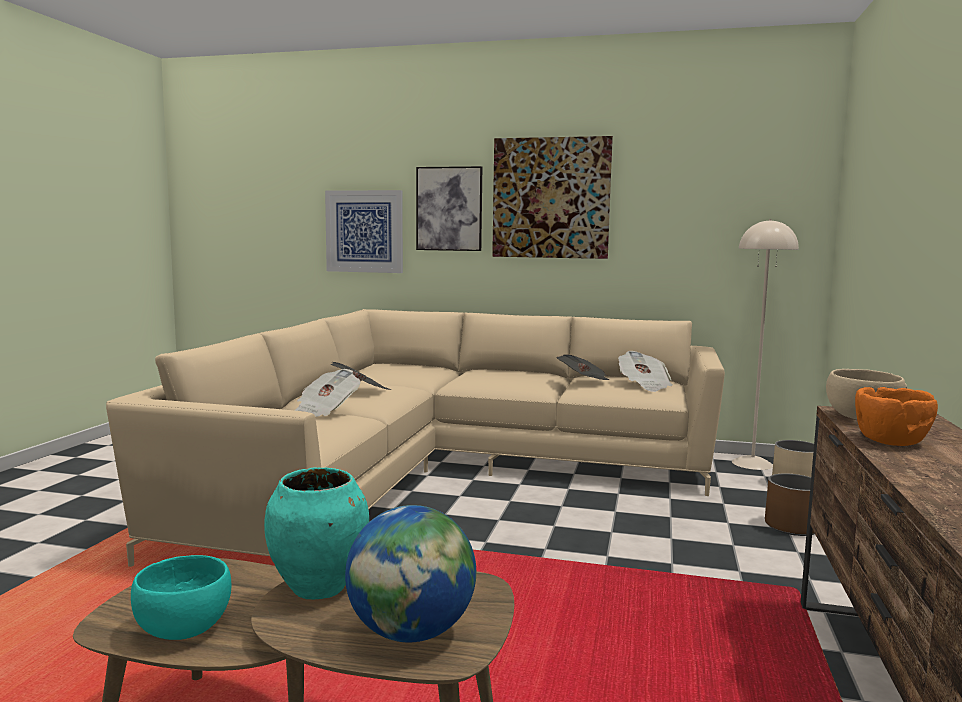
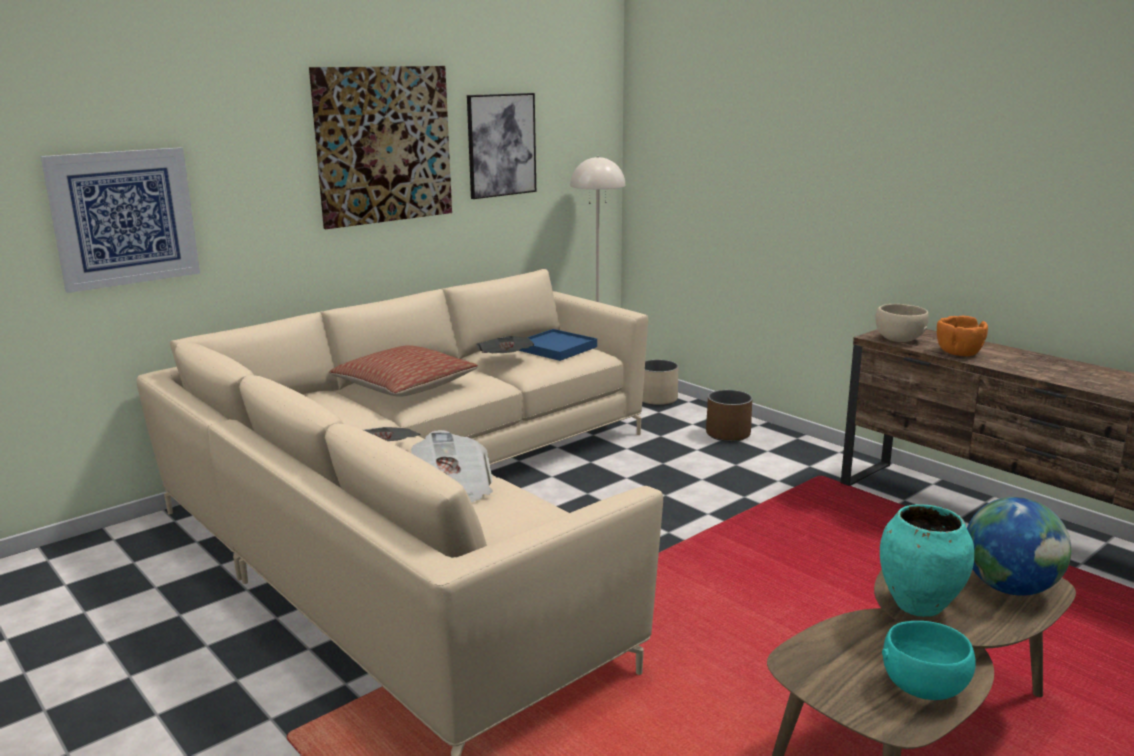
camera: 55 degrees left, 10 degrees up
(449, 209) = (256, 169): picture -> picture (501, 145)
(483, 376) = (405, 387): none -> pillow
(644, 386) = (556, 348): newspaper -> blue tray

